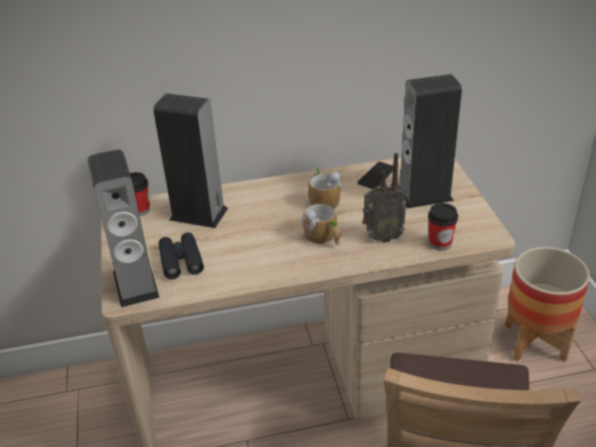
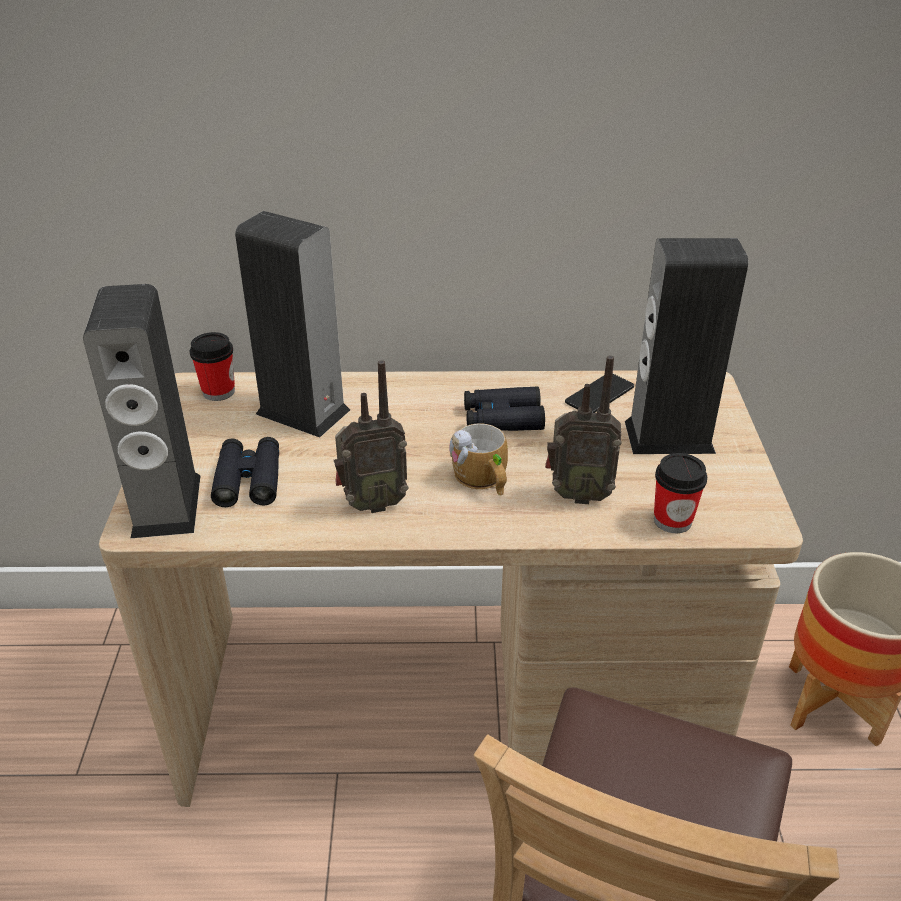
camera: 10 degrees right, 0 degrees up
(261, 262) = (371, 503): none -> radio
(323, 199) = (502, 418): mug -> black binoculars

